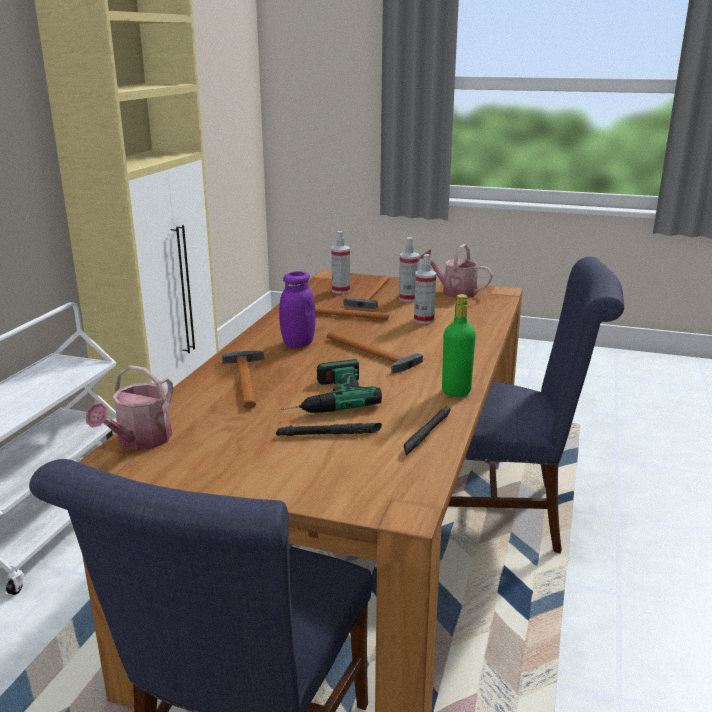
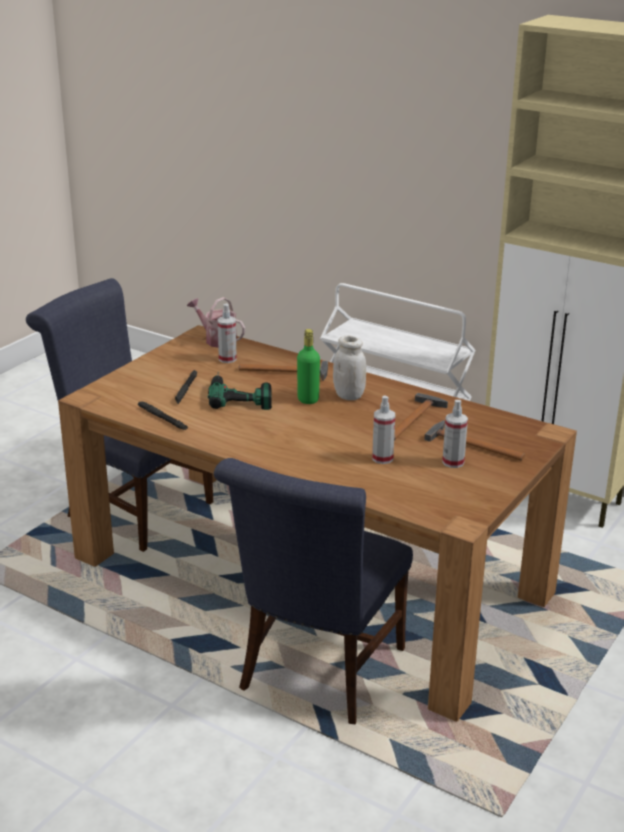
camera: 105 degrees right, 5 degrees up
(298, 343) = (349, 396): purple jar -> white jar
(340, 290) = (492, 431): spray bottle -> spray bottle (227, 359)
(372, 354) = (308, 421): hammer -> none
(454, 292) = (469, 493): watering can -> none
(456, 391) = (216, 441): green bottle -> green bottle (308, 399)

